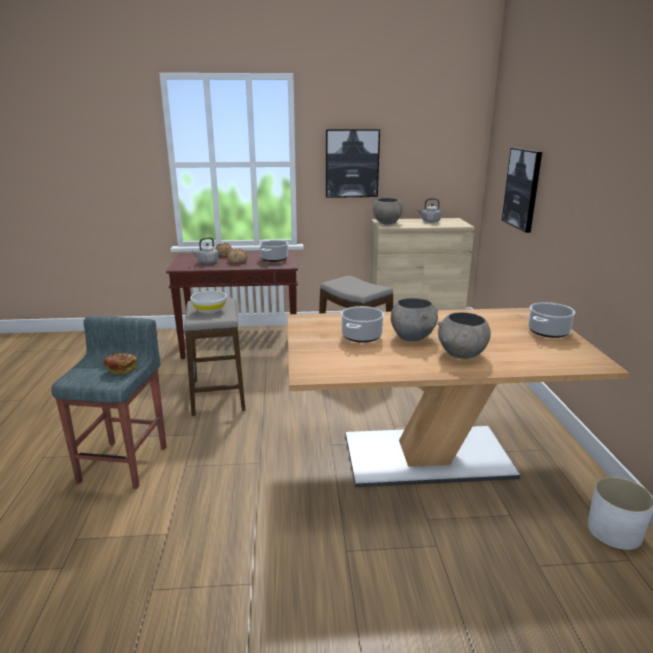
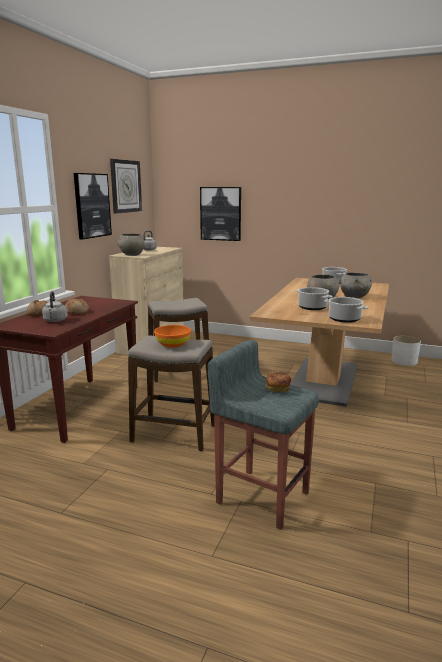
camera: 65 degrees left, 5 degrees down
(209, 310) = (173, 344): white bowl -> orange bowl
(274, 259) = (96, 302): cooking pot -> cooking pot (345, 319)
(421, 142) = (125, 186): none -> wall clock

